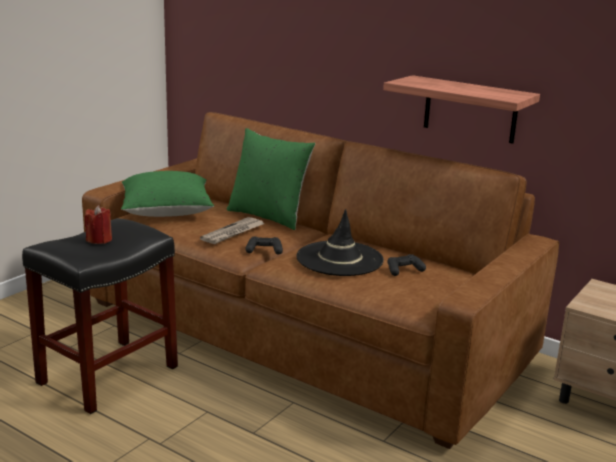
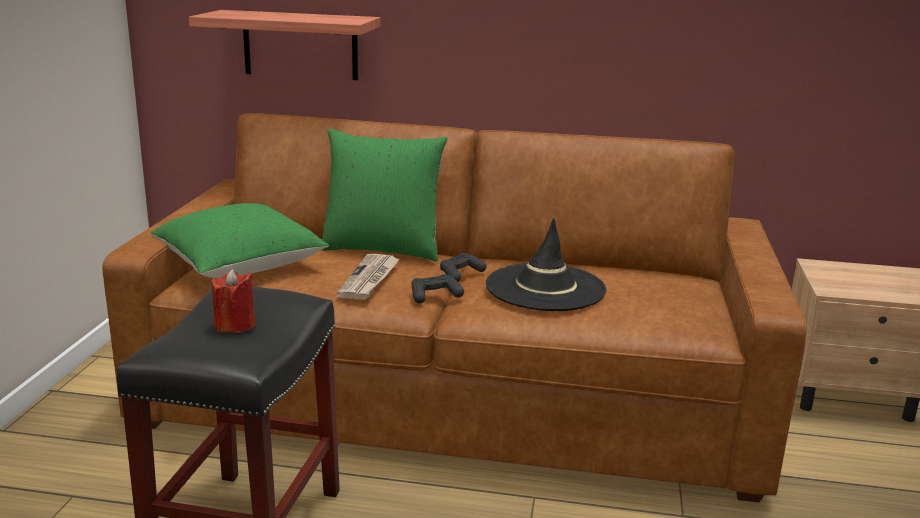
camera: 25 degrees left, 0 degrees up
(404, 270) = (634, 287): black game controller -> black game controller (461, 274)
(470, 109) = (631, 72): shelf -> shelf (300, 45)

